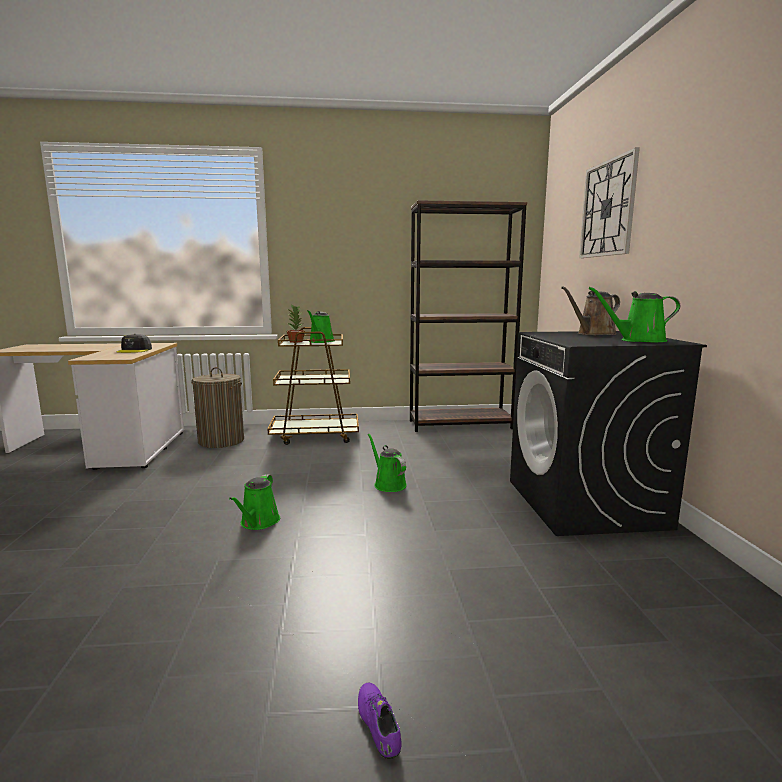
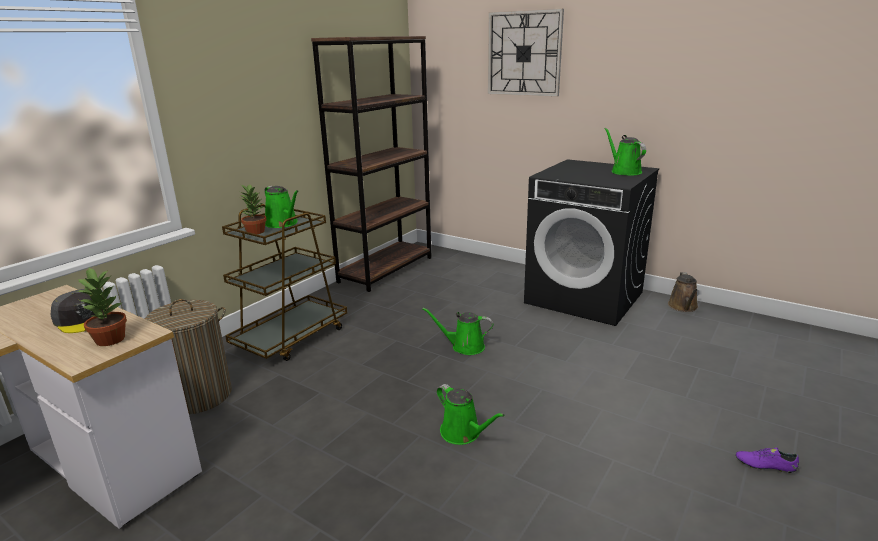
camera: 50 degrees left, 10 degrees up
(113, 356) = (111, 339): none -> potted plant
(593, 334) = (575, 168): brown watering can -> brown watering can (683, 307)
(638, 340) = (624, 171): green watering can -> green watering can turned 120 degrees clockwise

